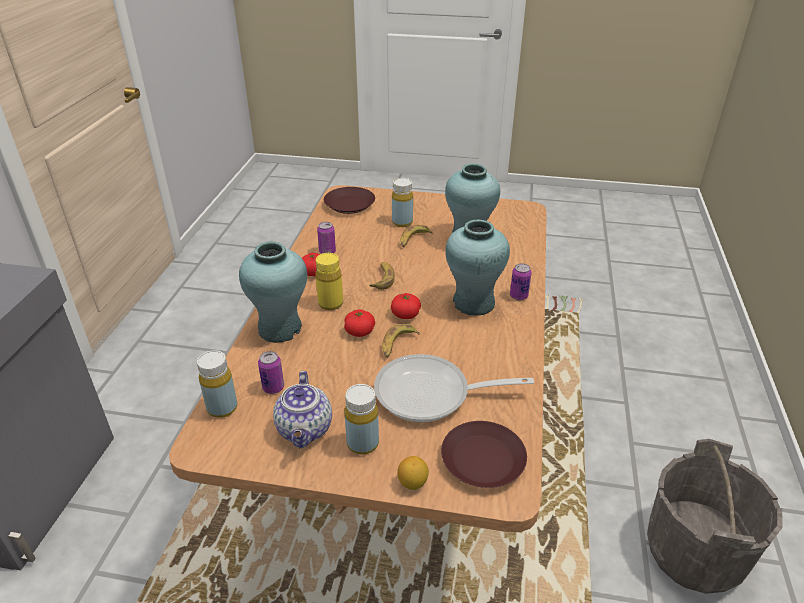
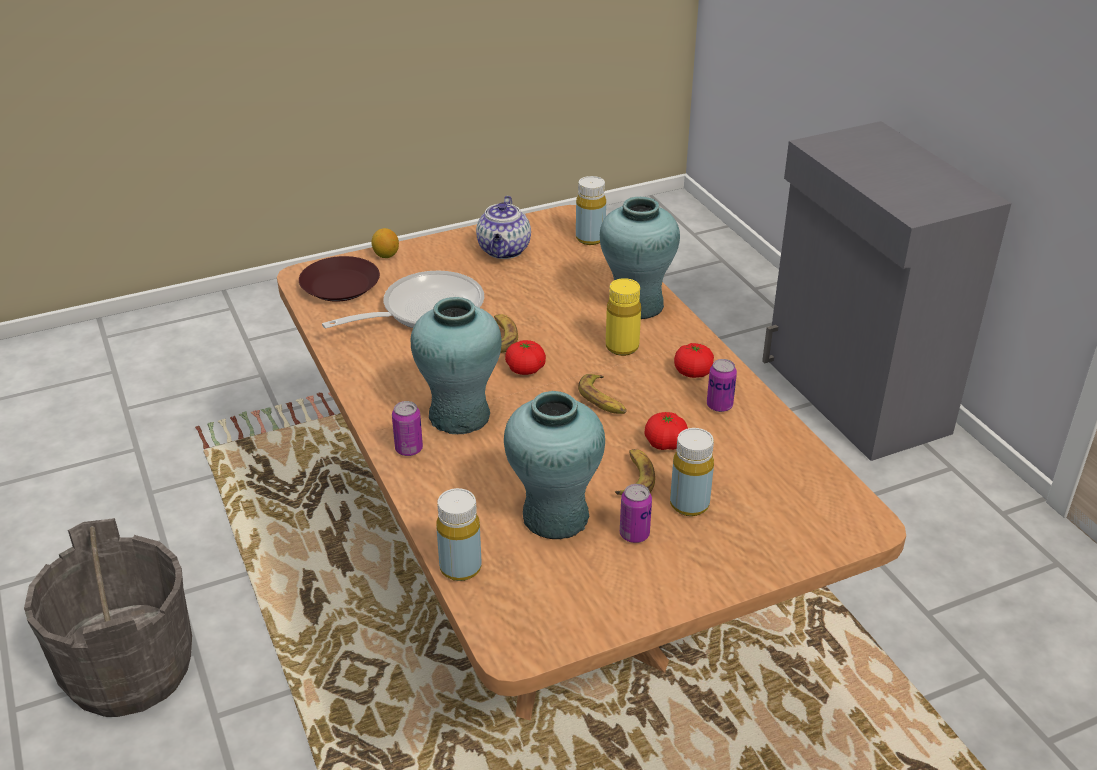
camera: 145 degrees right, 0 degrees up
(273, 388) = (570, 264): can -> can (634, 534)
(305, 430) = (504, 251): teapot -> teapot turned 135 degrees counterclockwise
(350, 204) = (814, 504): brown plate -> none
(359, 332) = (553, 333): tomato -> tomato (665, 443)
(362, 443) = (449, 260): yellow bottle -> yellow bottle (460, 568)

